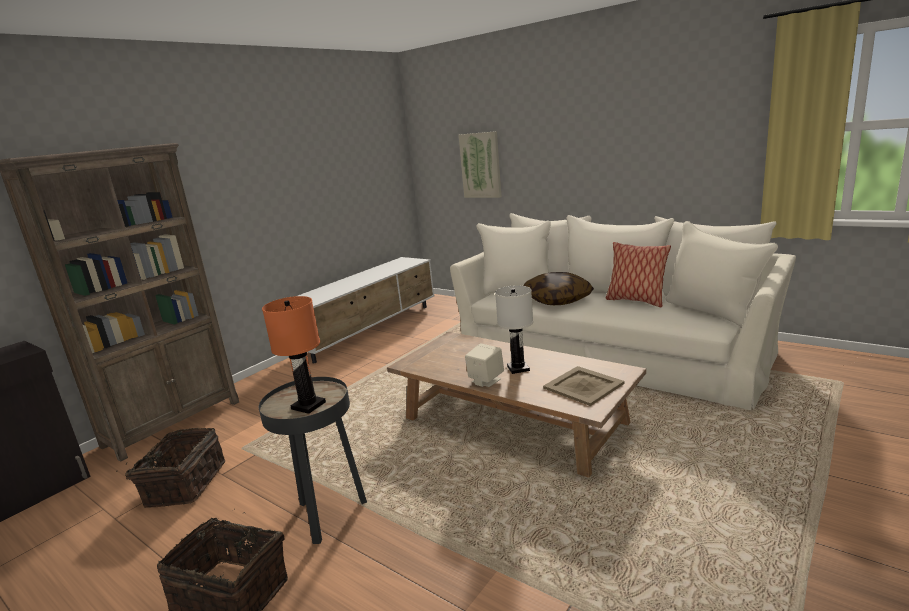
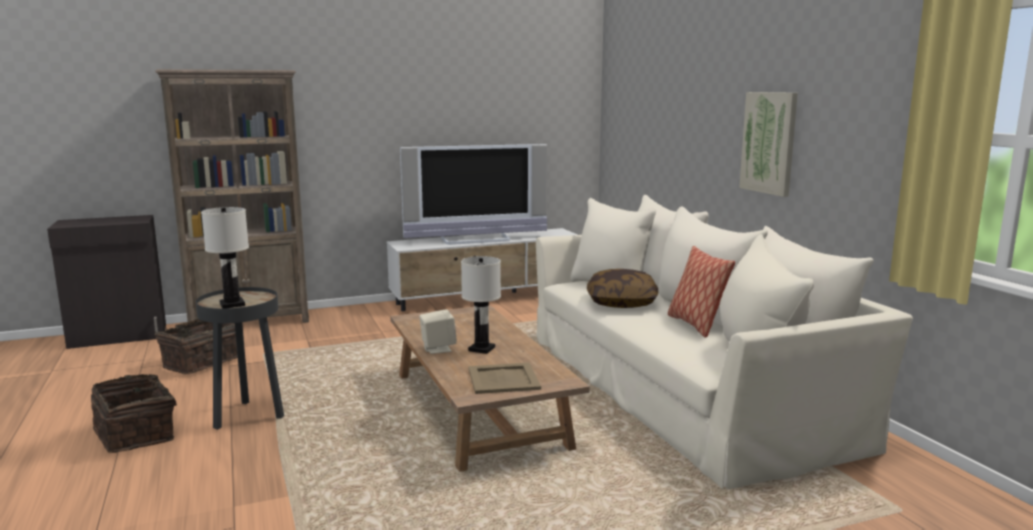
camera: 30 degrees right, 5 degrees down
(308, 406) = (232, 304): orange table lamp -> white table lamp
(356, 282) = (476, 240): none -> television
(481, 165) = (652, 134): picture -> picture (769, 142)

